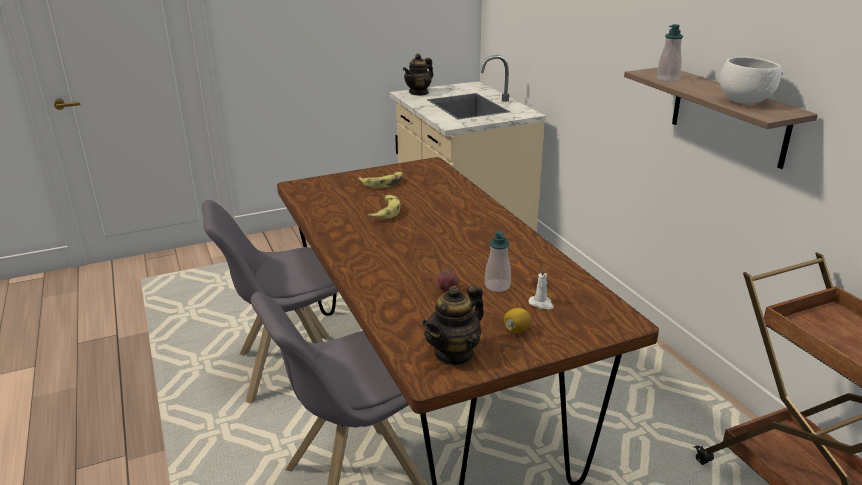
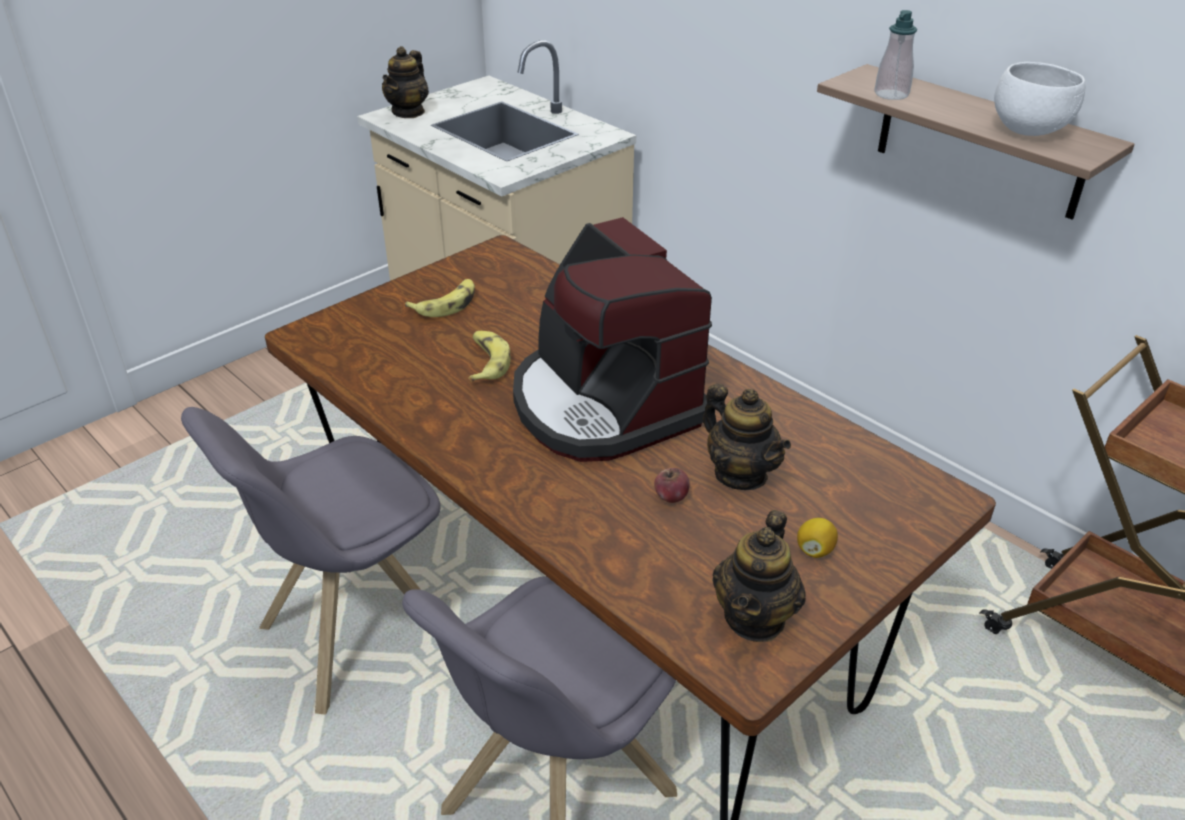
camera: 20 degrees left, 10 degrees up
(439, 240) = (603, 404): none -> coffee machine
(497, 286) = (740, 474): soap dispenser -> teapot
(541, 304) = (820, 493): white candle -> none

